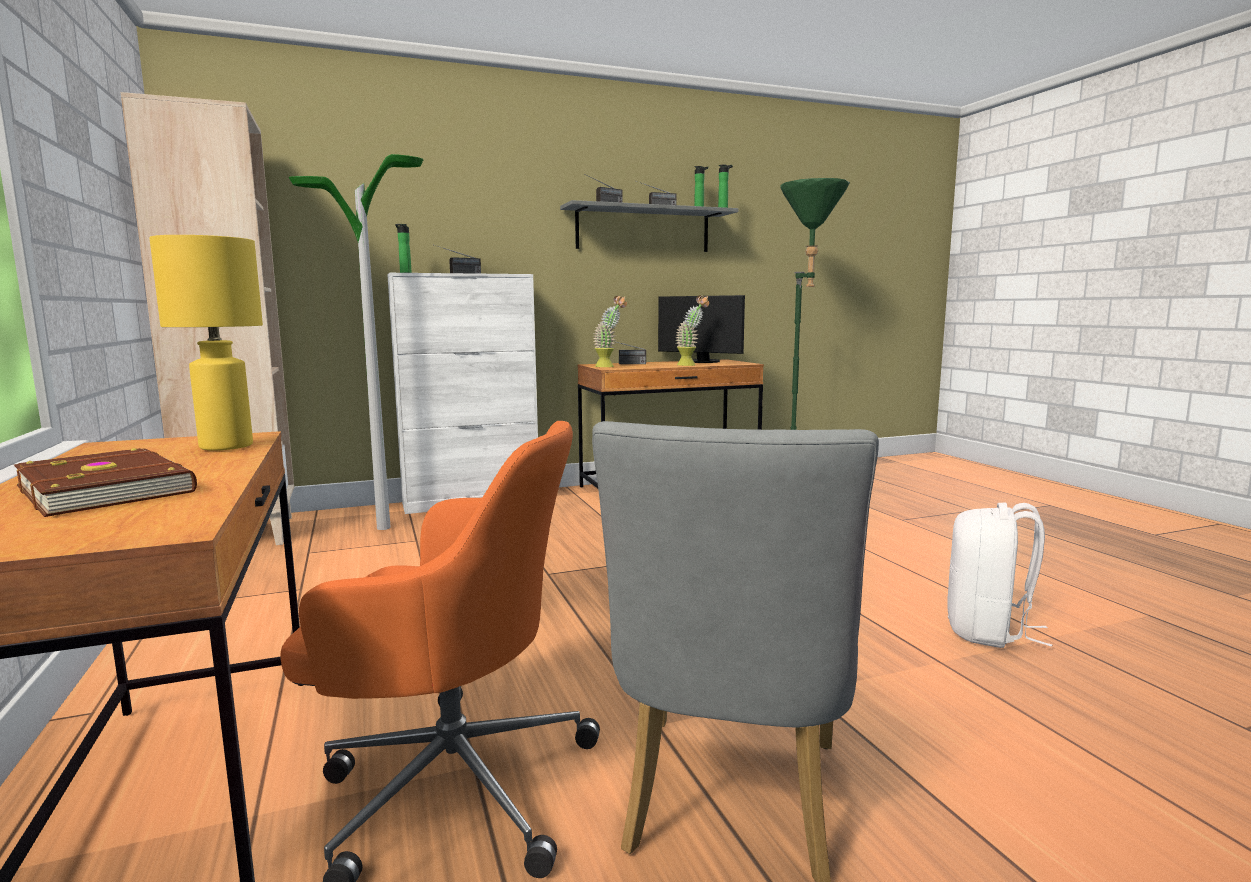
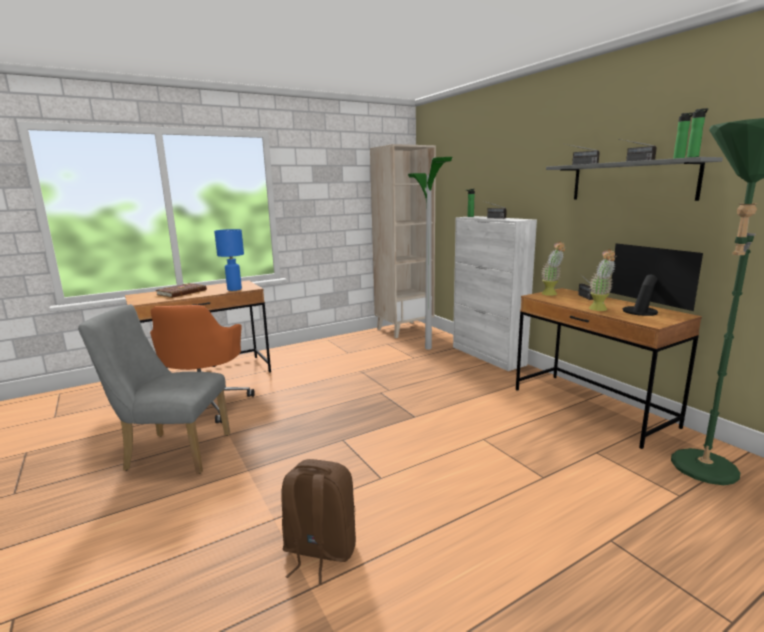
camera: 80 degrees right, 5 degrees up
(228, 446) = (234, 289): yellow table lamp -> blue table lamp
(702, 362) = (642, 311): monitor -> monitor turned 135 degrees clockwise
(988, 631) = (319, 551): white backpack -> brown backpack

